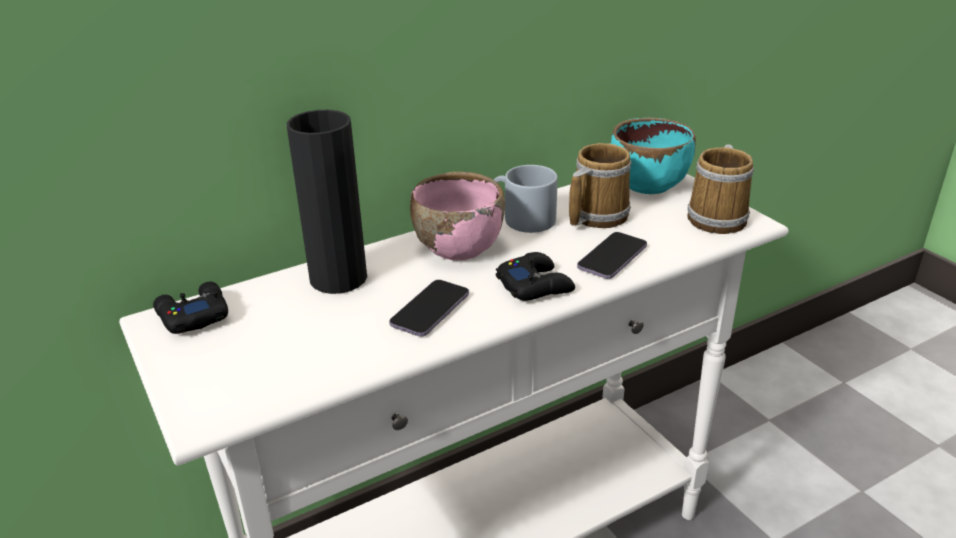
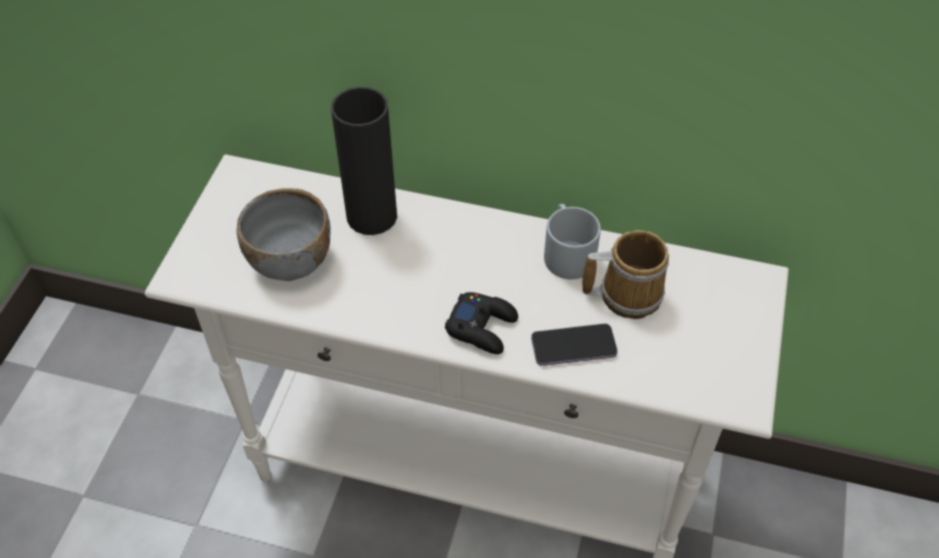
camera: 45 degrees right, 20 degrees up
(192, 316) = (258, 184): black game controller -> none
(305, 342) = (290, 259): none -> grey bowl
(430, 310) = (389, 293): phone -> none
(458, 247) = (482, 247): pink bowl -> none
(649, 184) = (725, 292): turquoise bowl -> none
(719, 217) = (724, 376): mug -> none

